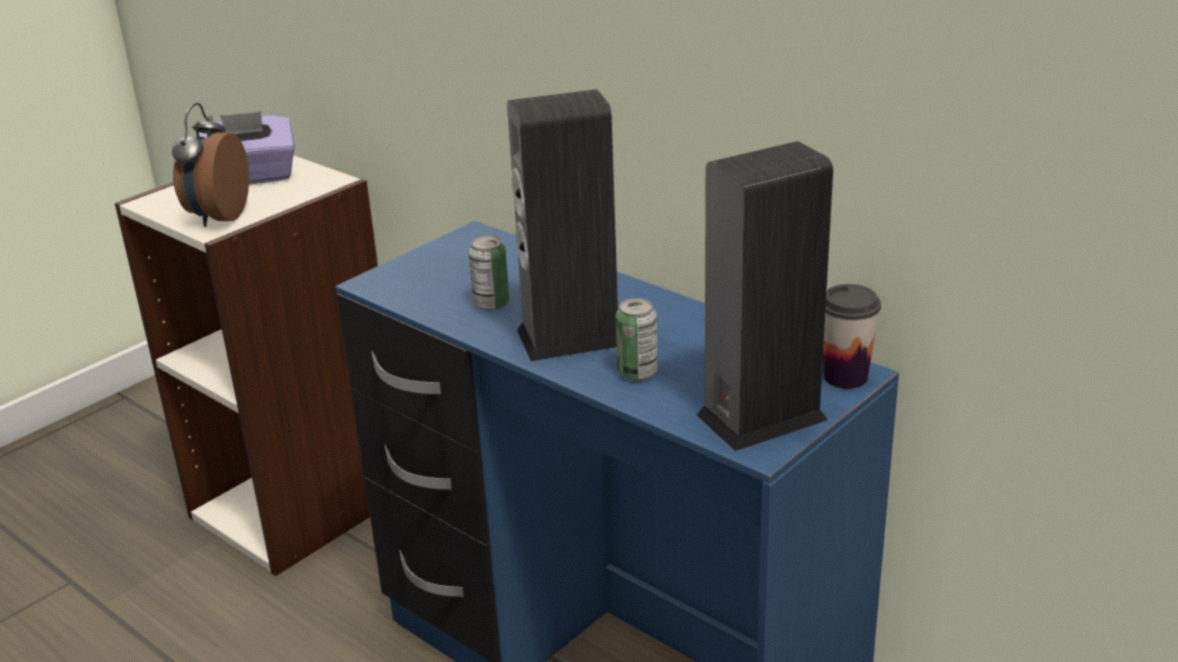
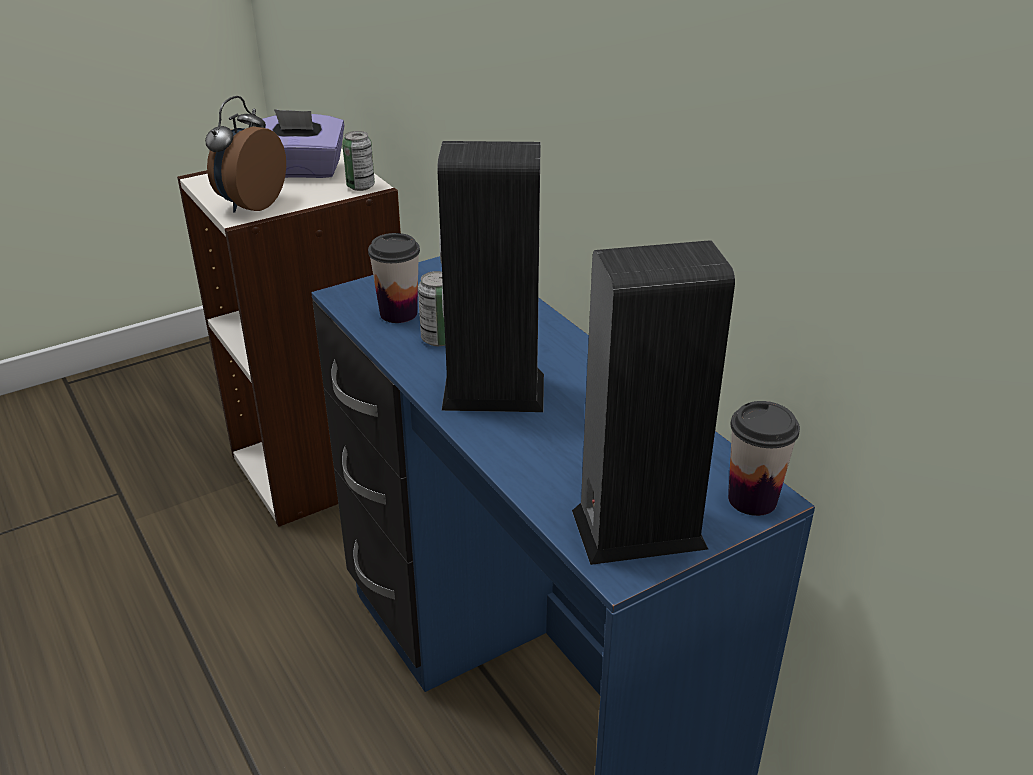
camera: 15 degrees right, 5 degrees up
(437, 289) = (398, 313): none -> cup
(637, 373) = (537, 446): can -> can (360, 186)

